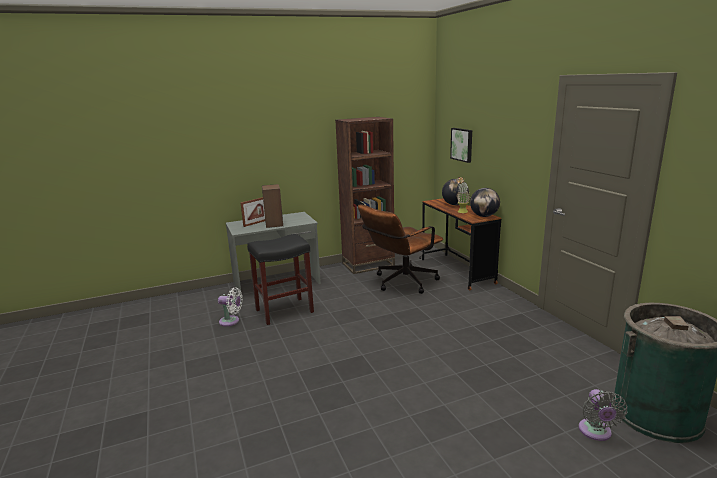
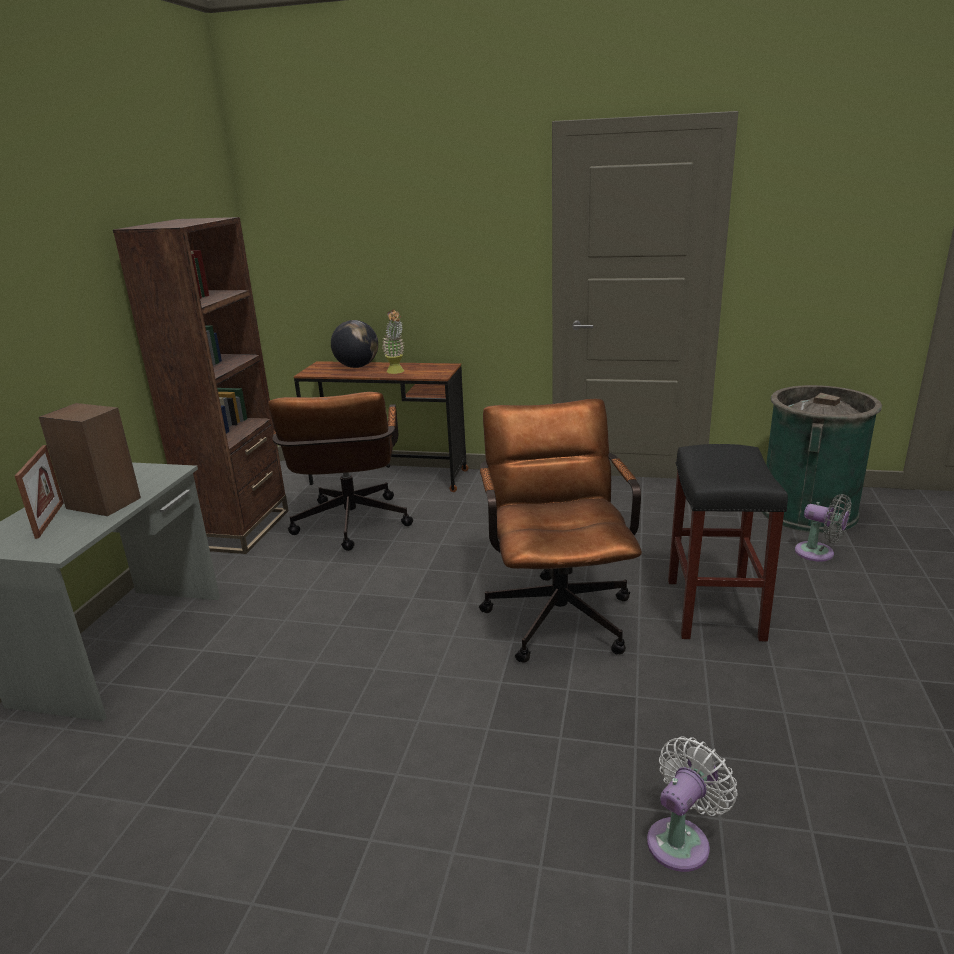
camera: 55 degrees left, 5 degrees up
(231, 321) = (182, 765): white fan -> white fan (682, 840)
(284, 311) = (254, 676): black stool -> black stool (715, 610)
(400, 357) = (557, 610): none -> brown office chair
(462, 144) = (337, 259): picture -> none
(484, 216) = (438, 368): globe -> none

